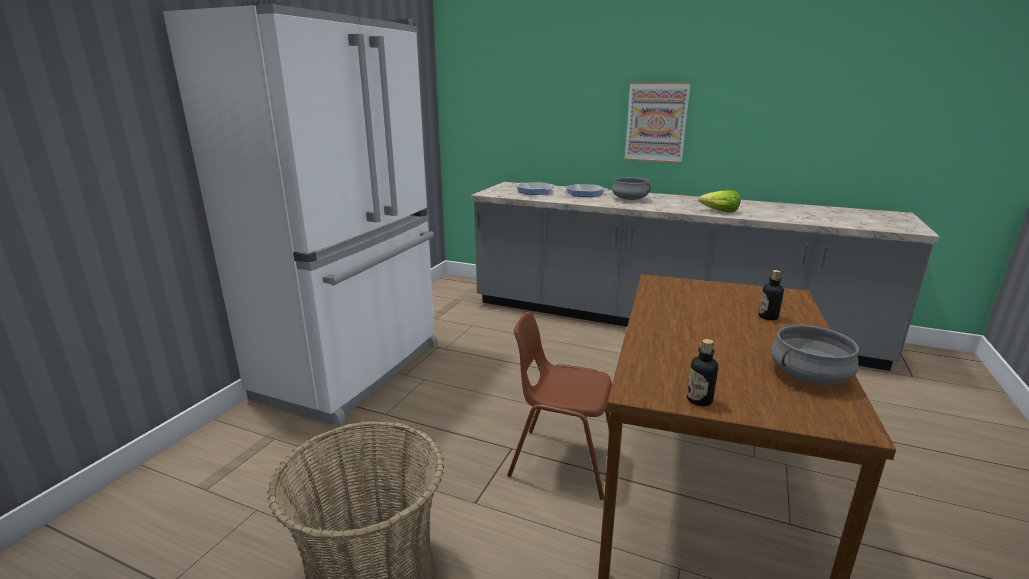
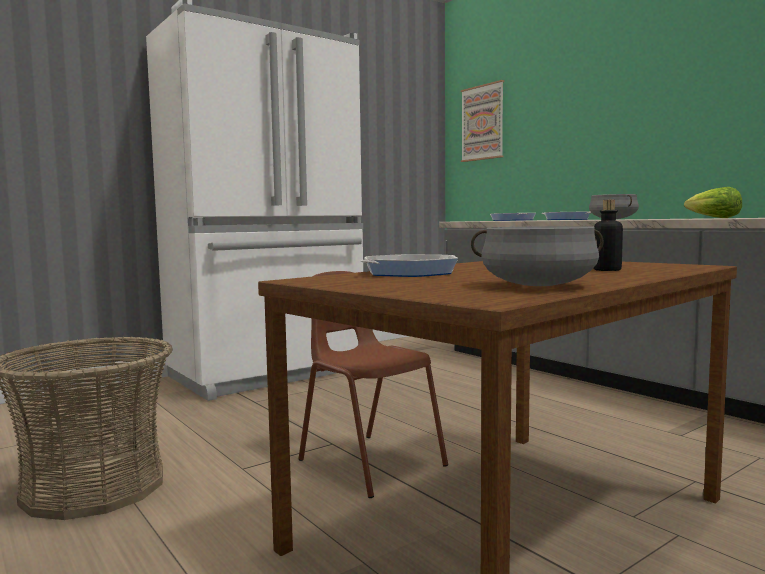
camera: 30 degrees right, 15 degrees down
(656, 122) = (661, 130): picture -> picture (482, 122)
(667, 349) = (410, 273): none -> frying pan
(699, 400) = (349, 284): bottle -> none

